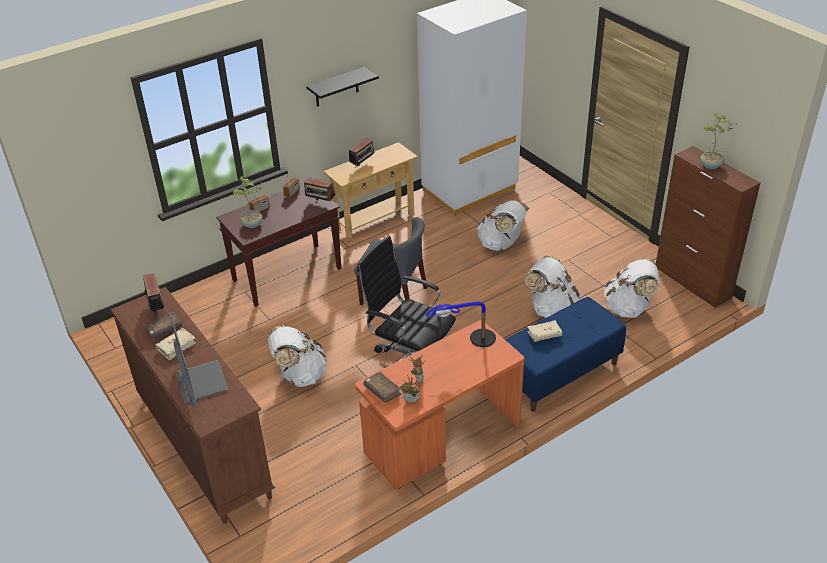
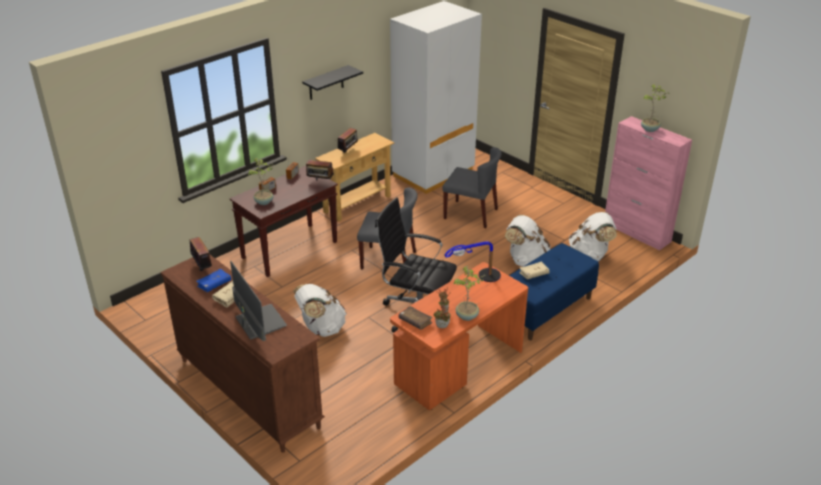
camera: 10 degrees left, 5 degrees down
(164, 329) = (214, 284): brown book -> blue book
(443, 390) = (467, 316): none -> potted plant
(501, 244) = (471, 214): white backpack -> grey chair
(693, 282) = (637, 232): brown cabinet -> pink cabinet

